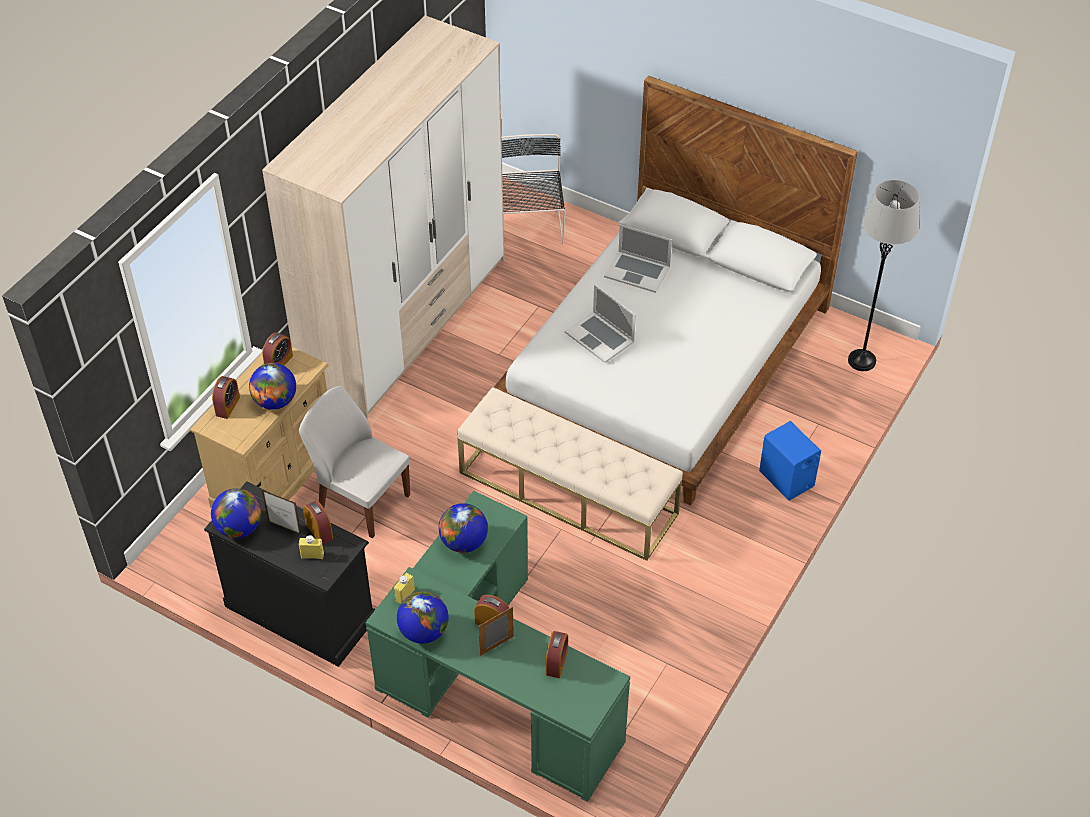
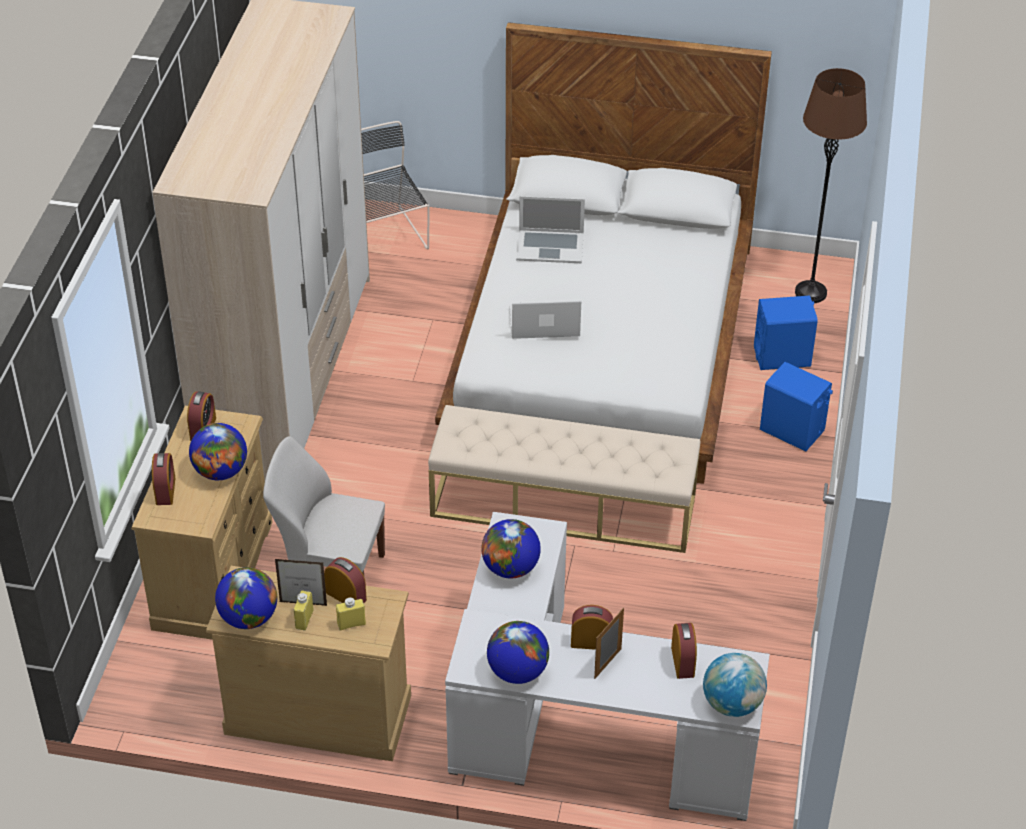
camera: 20 degrees left, 5 degrees down
(300, 611) = (318, 714): black dresser -> beige dresser
(405, 595) = (476, 639): yellow bottle -> yellow bottle (304, 619)
(490, 682) = (575, 727): green desk -> white desk
(578, 710) = (732, 704): none -> globe
(600, 337) = (544, 322): laptop -> laptop turned 150 degrees clockwise
(810, 411) = (782, 356): none -> blue speaker
(861, 361) = (810, 293): grey floor lamp -> brown floor lamp

